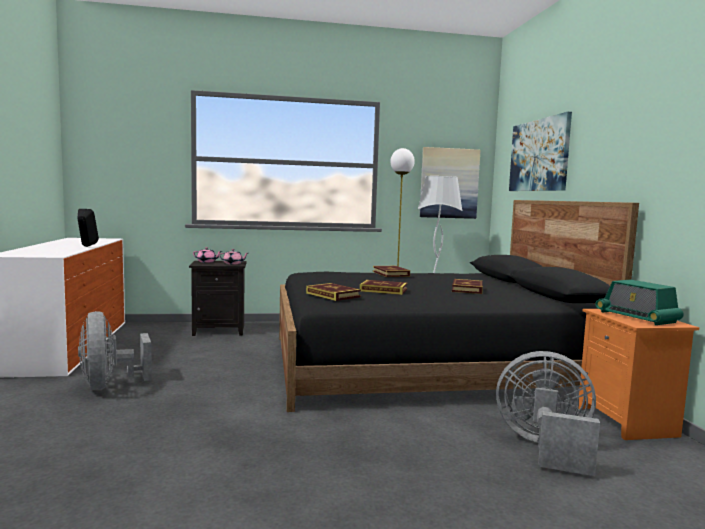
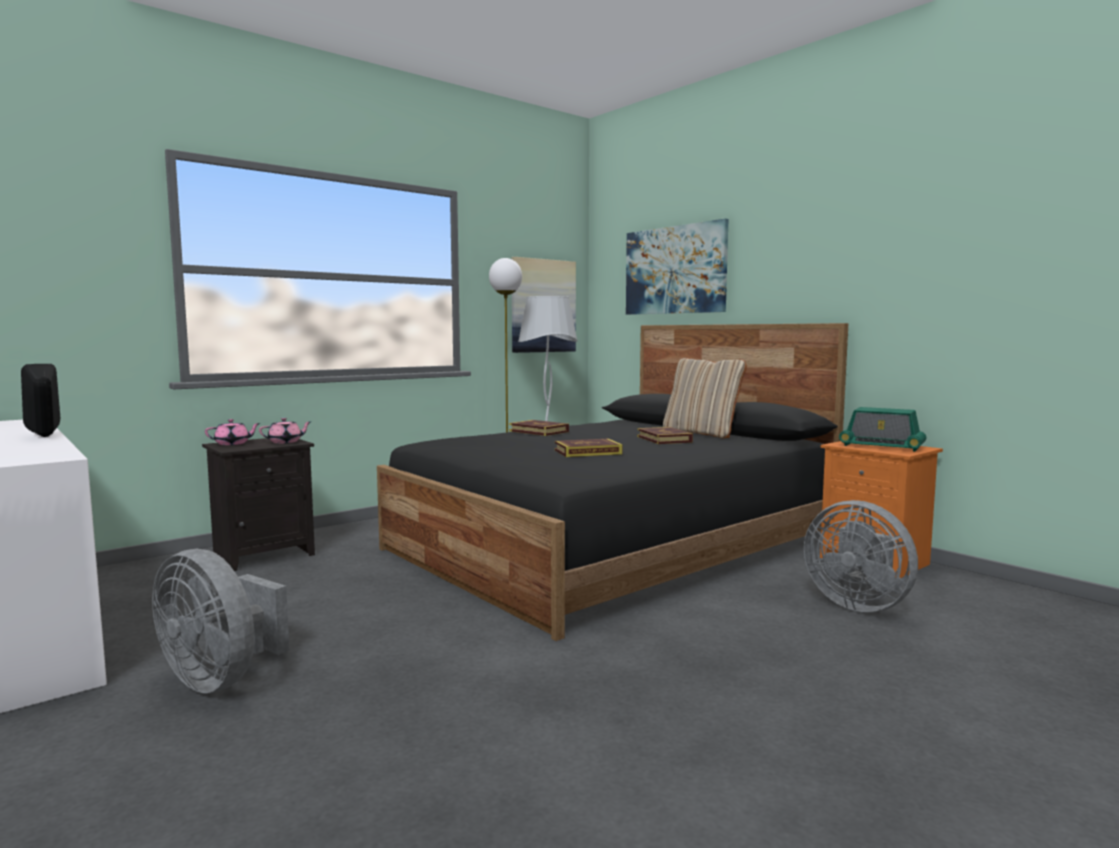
camera: 30 degrees left, 0 degrees up
(333, 295) = (557, 466): book -> none
(512, 289) = (702, 434): none -> beige pillow
(545, 448) = (858, 604): grey fan -> grey fan turned 120 degrees counterclockwise

